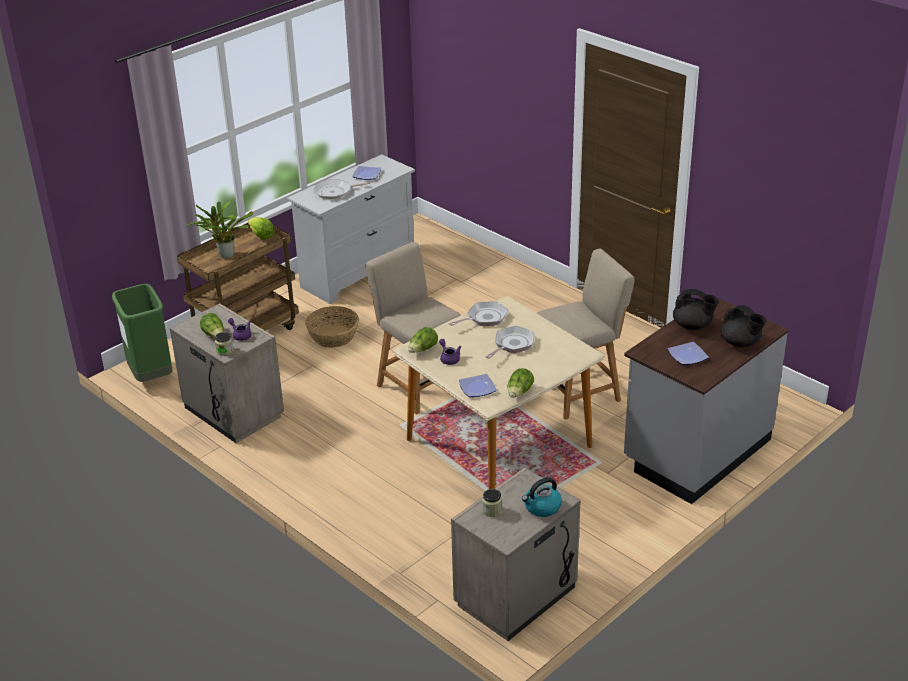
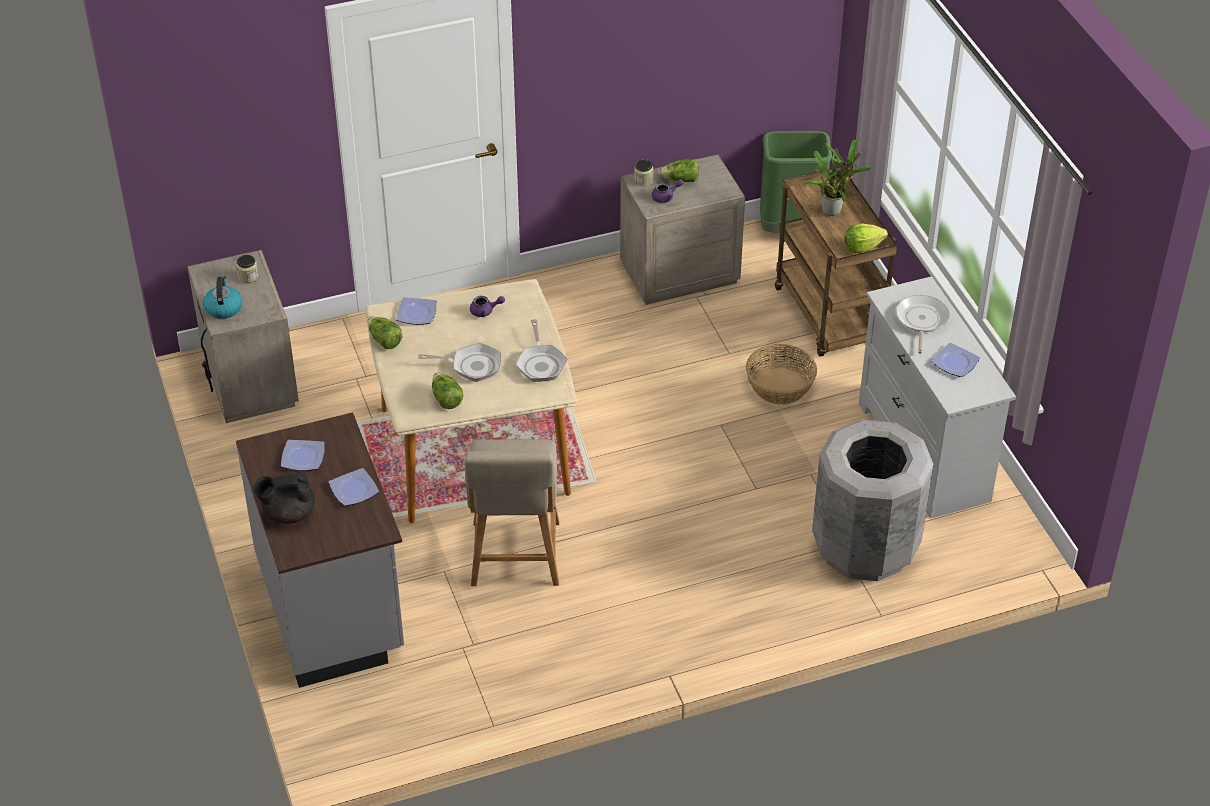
camera: 115 degrees right, 10 degrees up
(418, 385) = (629, 425): beige chair -> none
(423, 349) = (517, 298): lettuce -> lettuce (446, 399)
(457, 273) = (865, 547): none -> grey trash can
(512, 345) = (472, 366): frying pan -> frying pan turned 60 degrees counterclockwise
(693, 326) = (353, 490): black teapot -> plate

